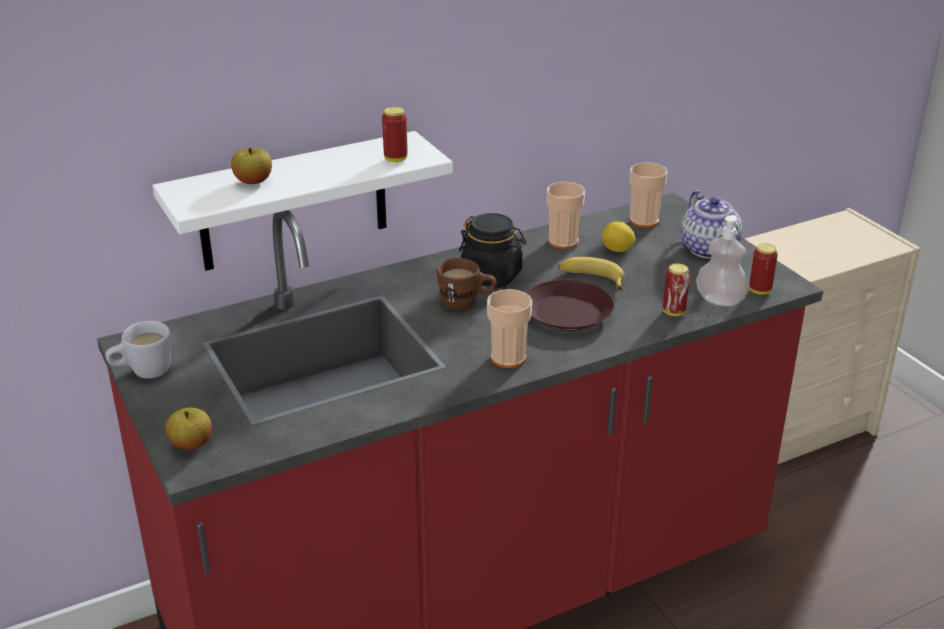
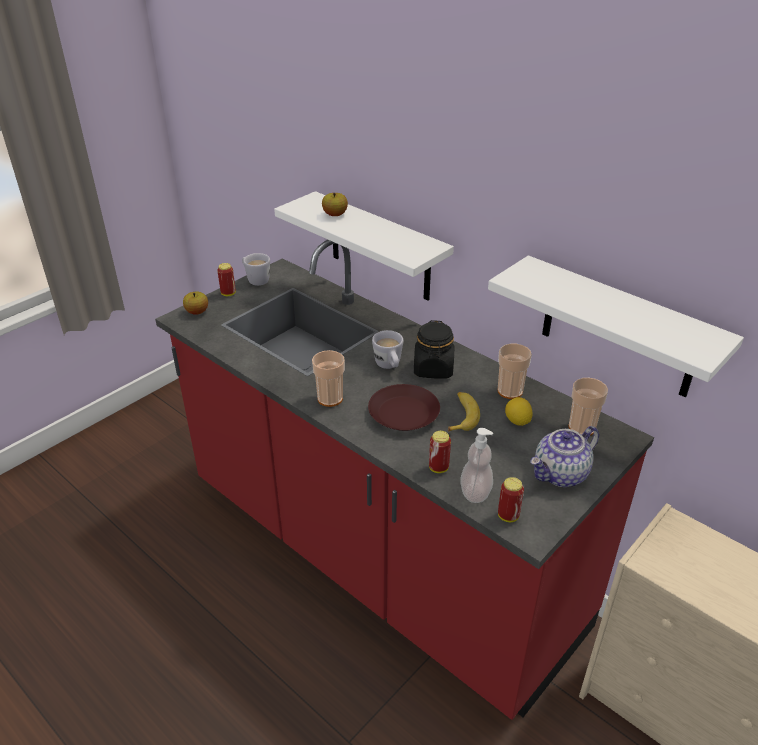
camera: 70 degrees right, 5 degrees up
(395, 159) = (399, 248): can -> can (228, 294)
(466, 303) = (389, 366): brown mug -> white mug
(618, 107) = (618, 328): none -> white shelf

